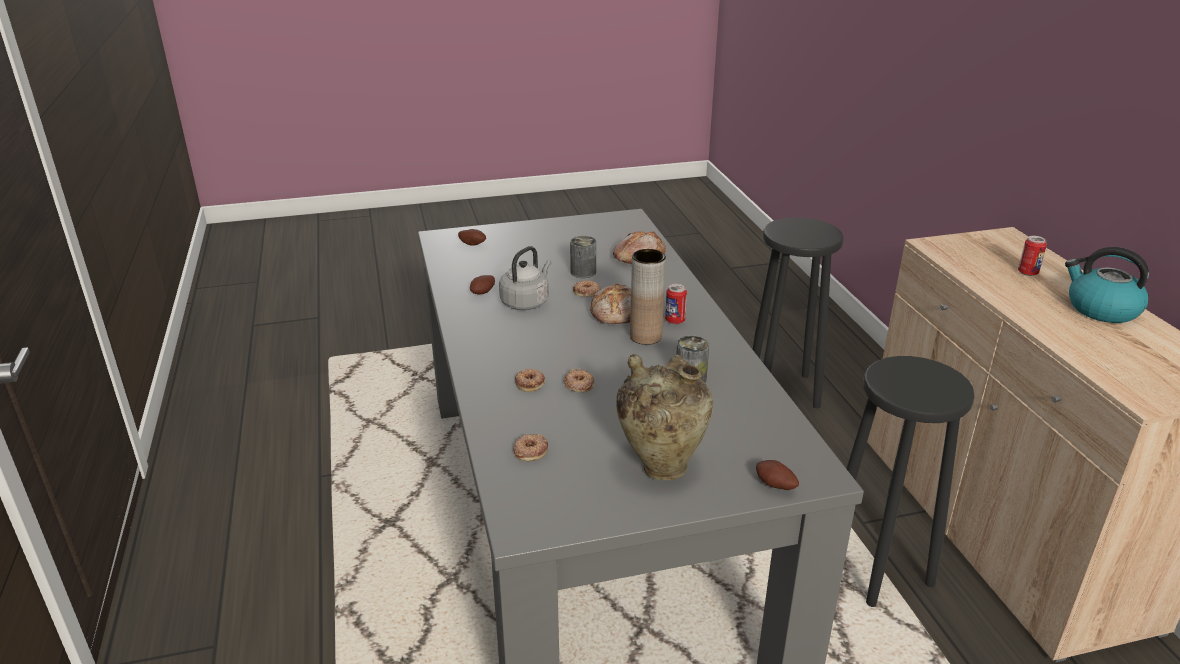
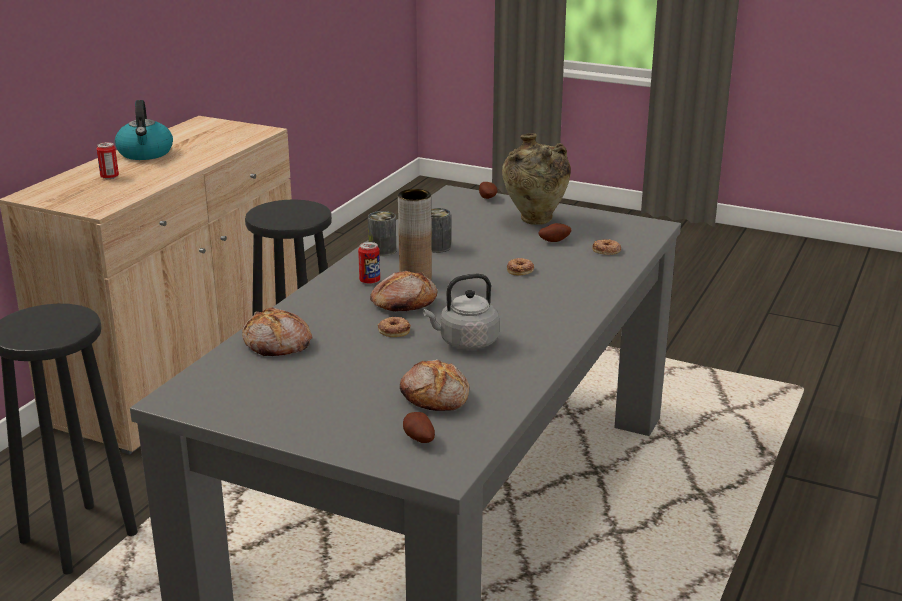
camera: 140 degrees left, 5 degrees down
(483, 293) = (494, 367): potato -> potato (554, 240)
(495, 265) = (435, 396): none -> bread
(530, 383) = (555, 282): donut -> none
(583, 272) = (361, 350): can -> can (382, 250)

